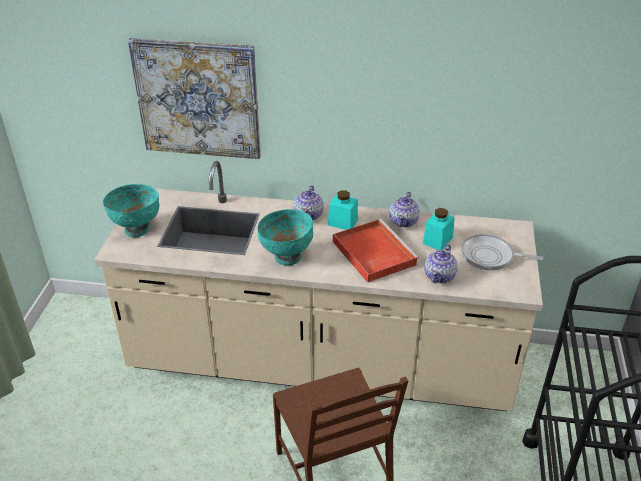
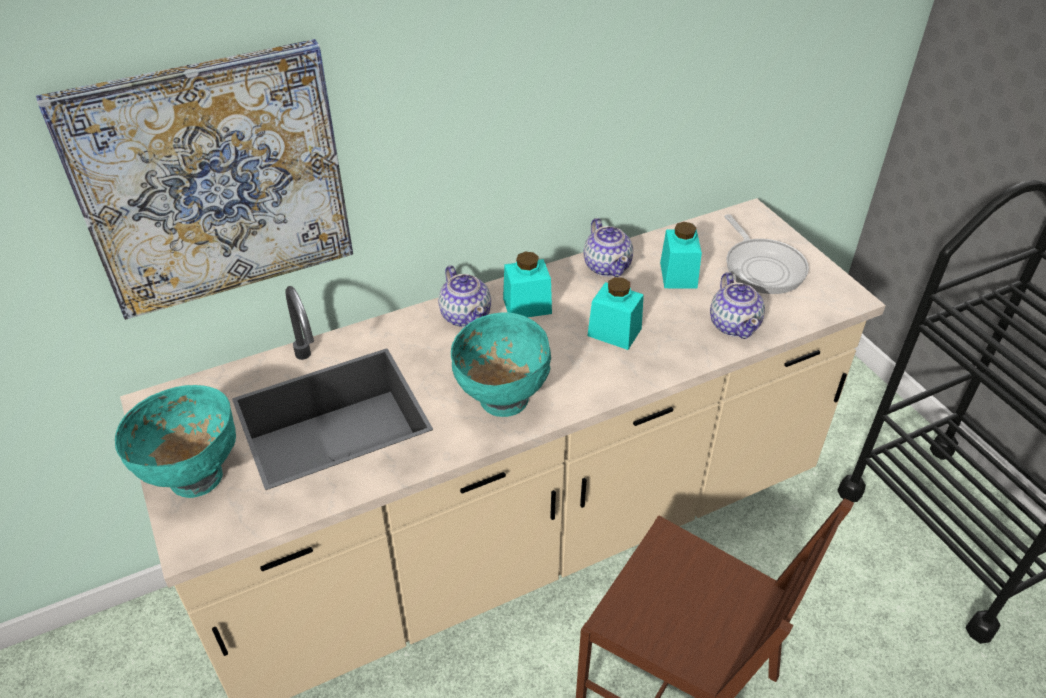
camera: 35 degrees left, 5 degrees up
(372, 252) = (614, 332): red tray -> turquoise jar
(490, 256) = (762, 267): frying pan -> frying pan turned 90 degrees counterclockwise

